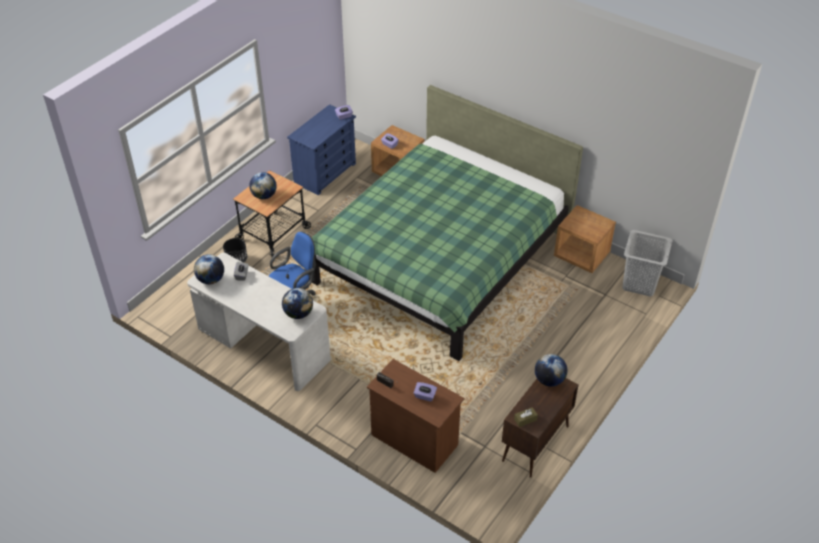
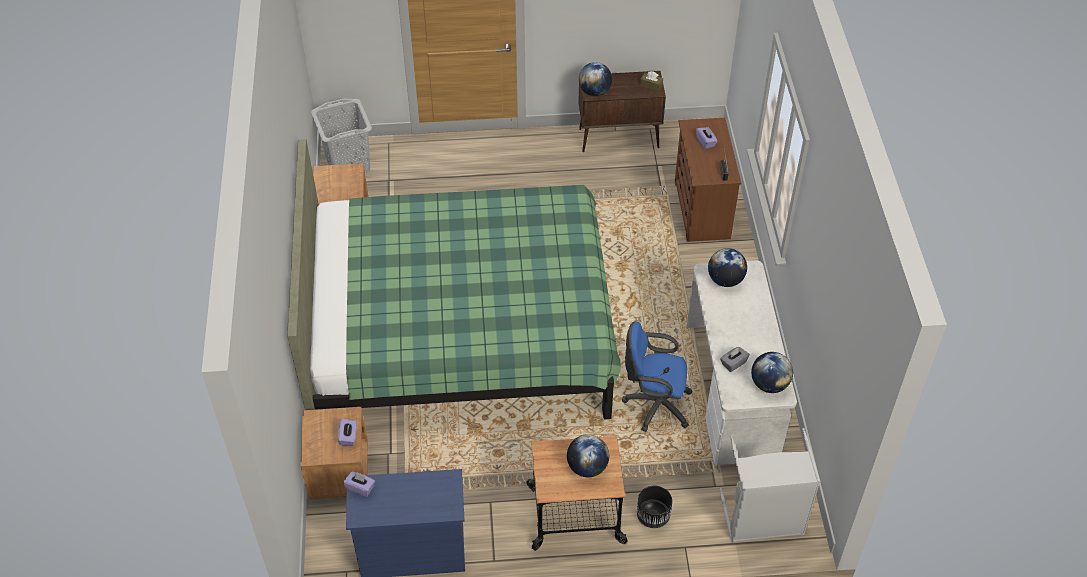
camera: 130 degrees left, 5 degrees up
(179, 298) = (763, 520): none -> grey laundry basket

